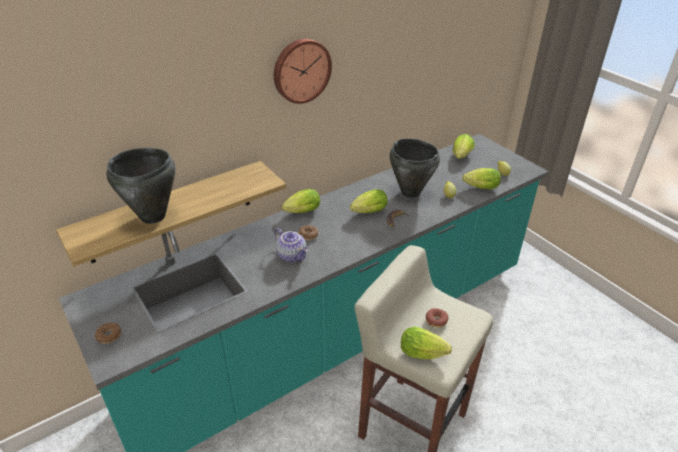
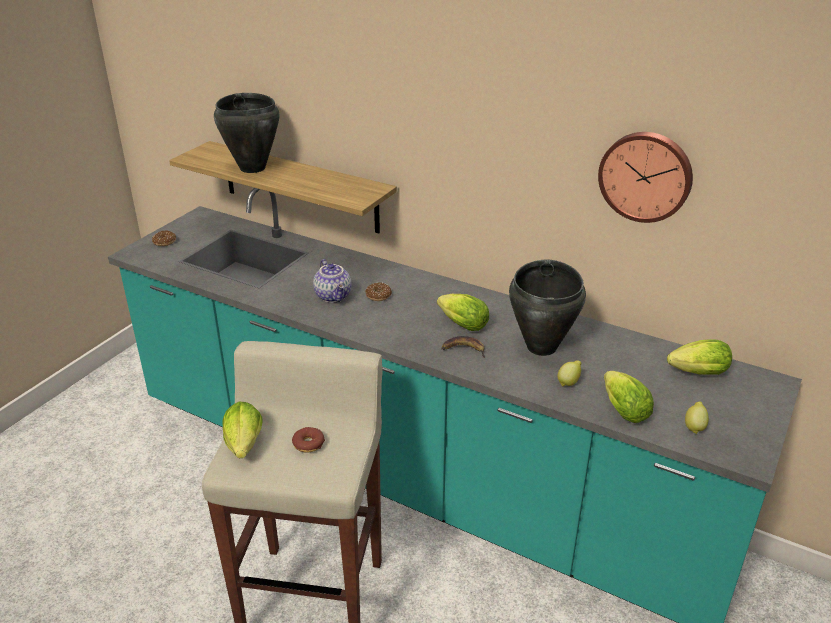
camera: 65 degrees right, 5 degrees down
(292, 255) = (334, 296): teapot -> teapot turned 45 degrees counterclockwise
(301, 70) = (457, 95): wall clock -> wall clock (646, 176)
(301, 212) = (418, 279): lettuce -> none

